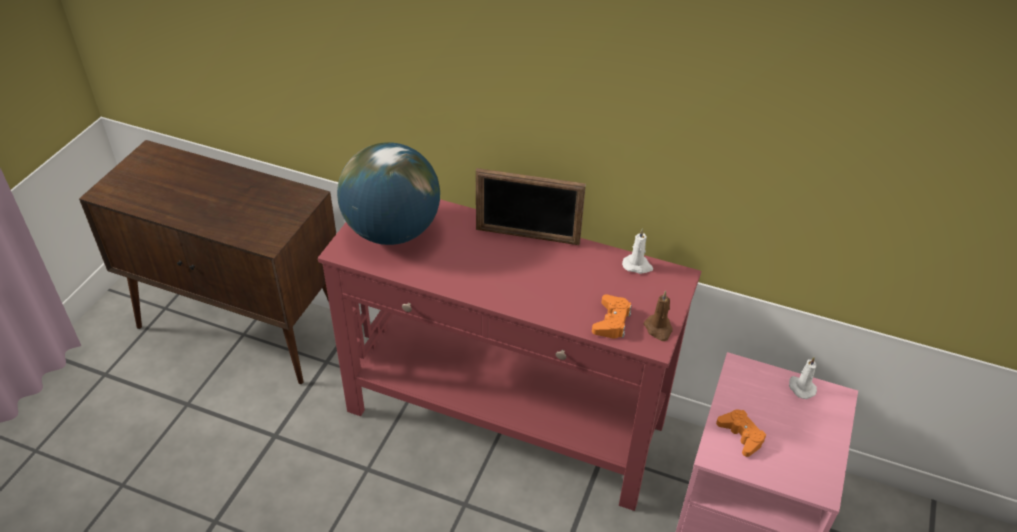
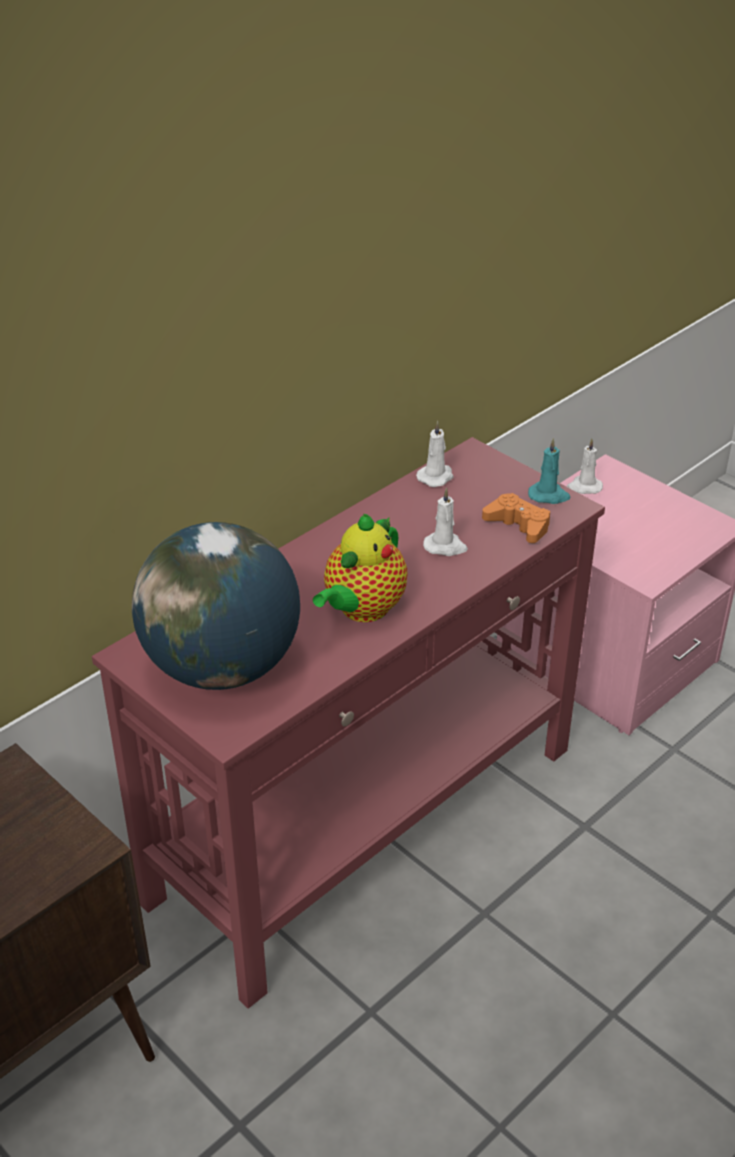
camera: 65 degrees left, 5 degrees down
(474, 272) = (362, 610): none -> teapot
(527, 236) = (323, 545): picture frame -> none
(562, 292) = (445, 546): none -> white candle
(658, 329) = (549, 495): brown candle -> turquoise candle
(741, 435) = (629, 551): orange game controller -> none

